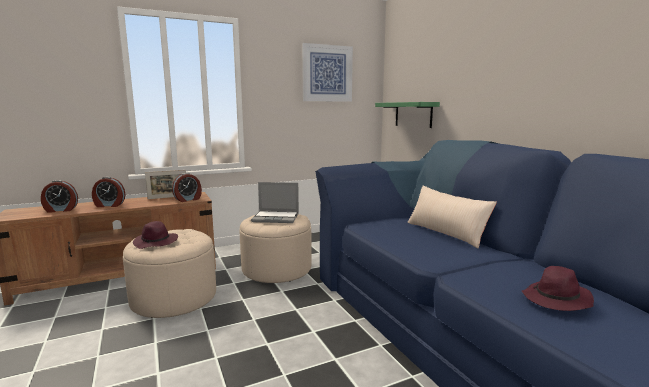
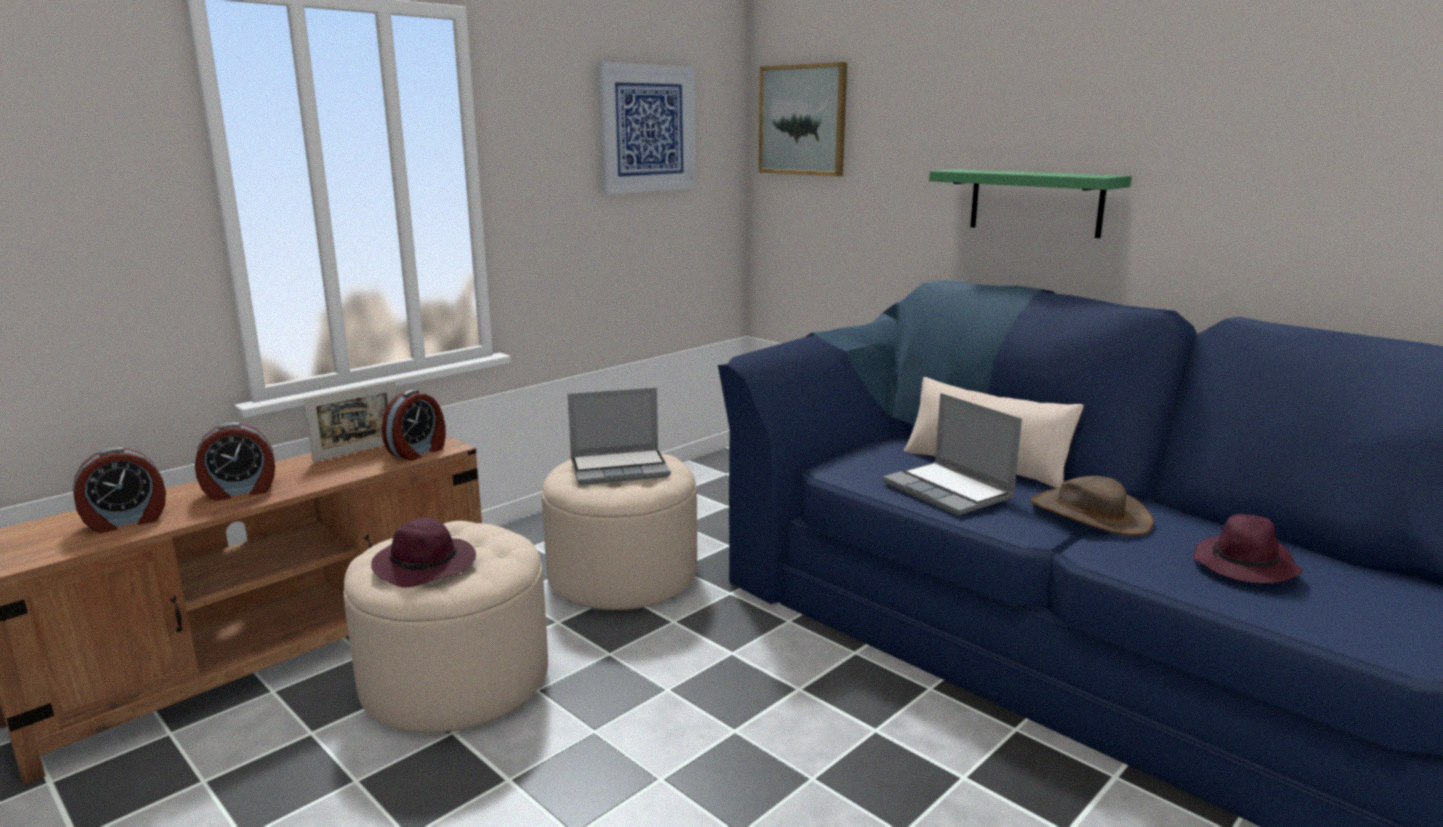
camera: 20 degrees left, 5 degrees up
(403, 69) = (803, 120): none -> picture
(409, 240) = (949, 491): none -> laptop
(413, 114) = (832, 217): green shelf -> green shelf (1035, 202)
(478, 260) = (1089, 514): none -> brown hat

